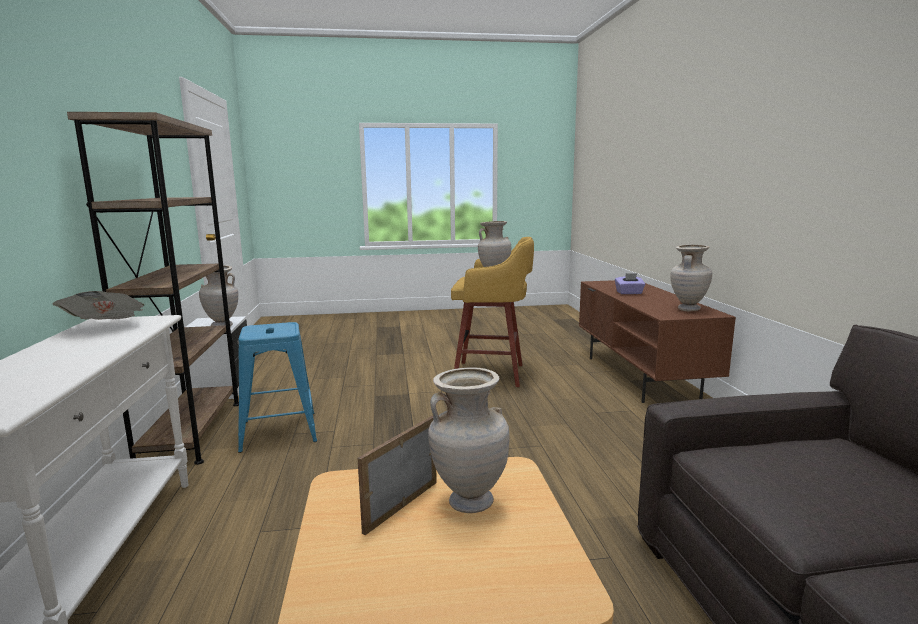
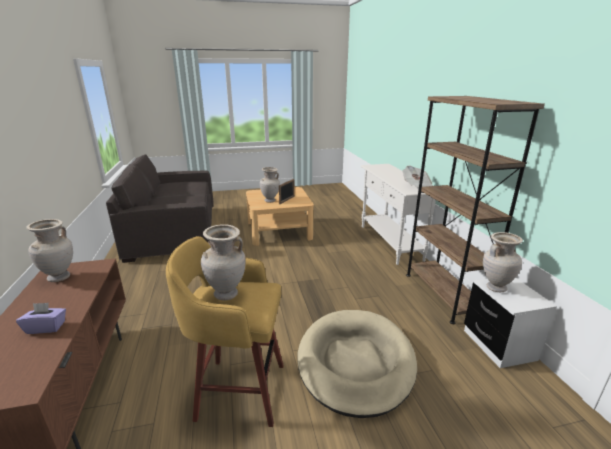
camera: 175 degrees right, 10 degrees up
(278, 431) = (390, 297): blue stool -> none
(380, 383) = (355, 362): none -> beige dog bed

